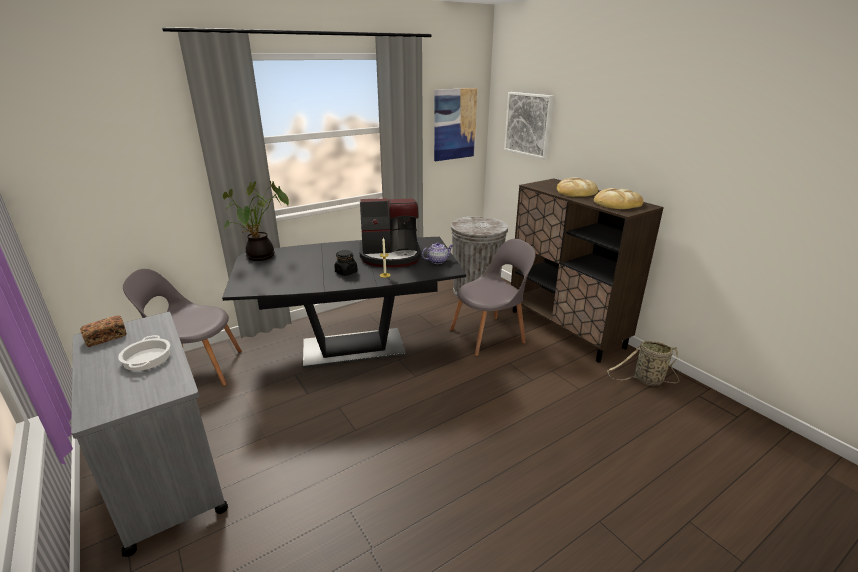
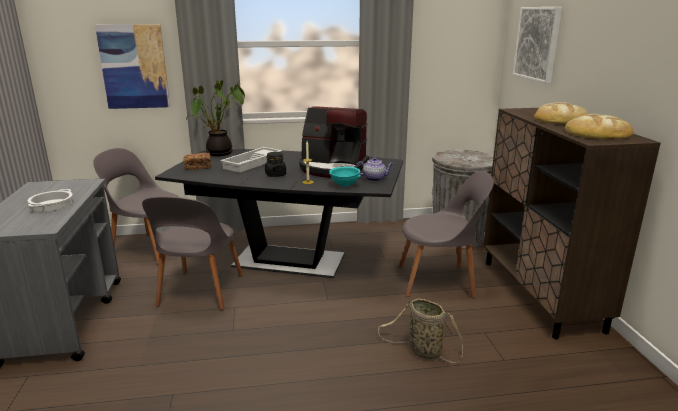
camera: 25 degrees right, 5 degrees down
(106, 338) = (44, 187): bread -> bread (198, 167)
(292, 402) = (200, 292): none -> grey chair
(309, 263) = (252, 163): none -> white tray
(420, 272) = (345, 185): none -> turquoise bowl
(454, 124) = (457, 43): picture -> picture (134, 67)
(646, 380) = (607, 375): basket -> basket (422, 350)

